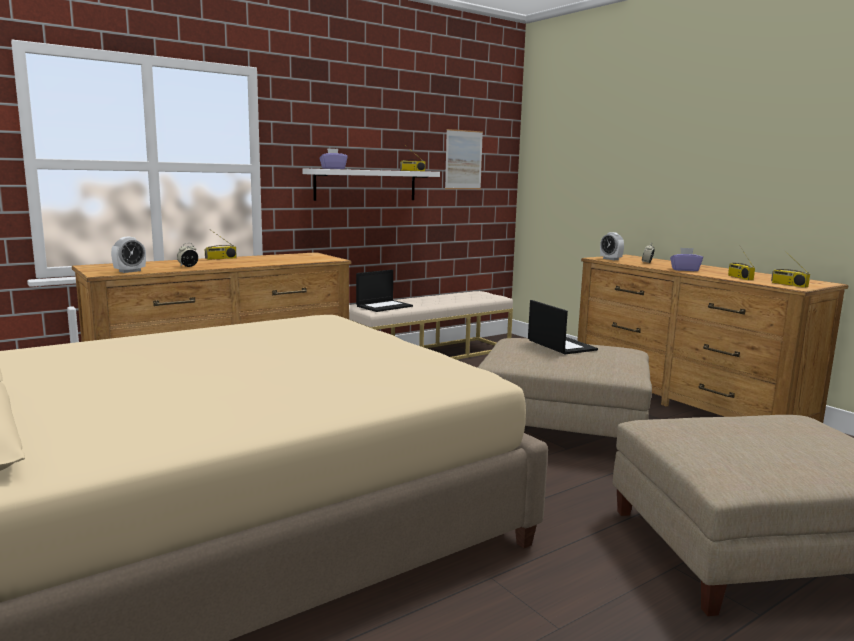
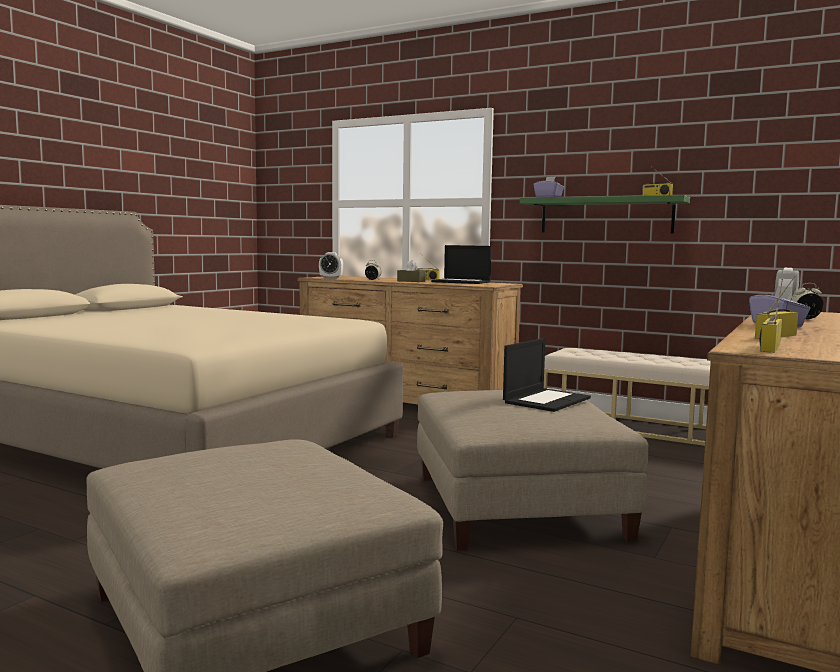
camera: 65 degrees right, 5 degrees down
(238, 263) = (411, 281): none -> brown tissue box
(366, 185) = (606, 215): white shelf -> green shelf
(384, 306) = (586, 352): laptop -> laptop (462, 282)
(463, 160) = (764, 178): picture -> none

